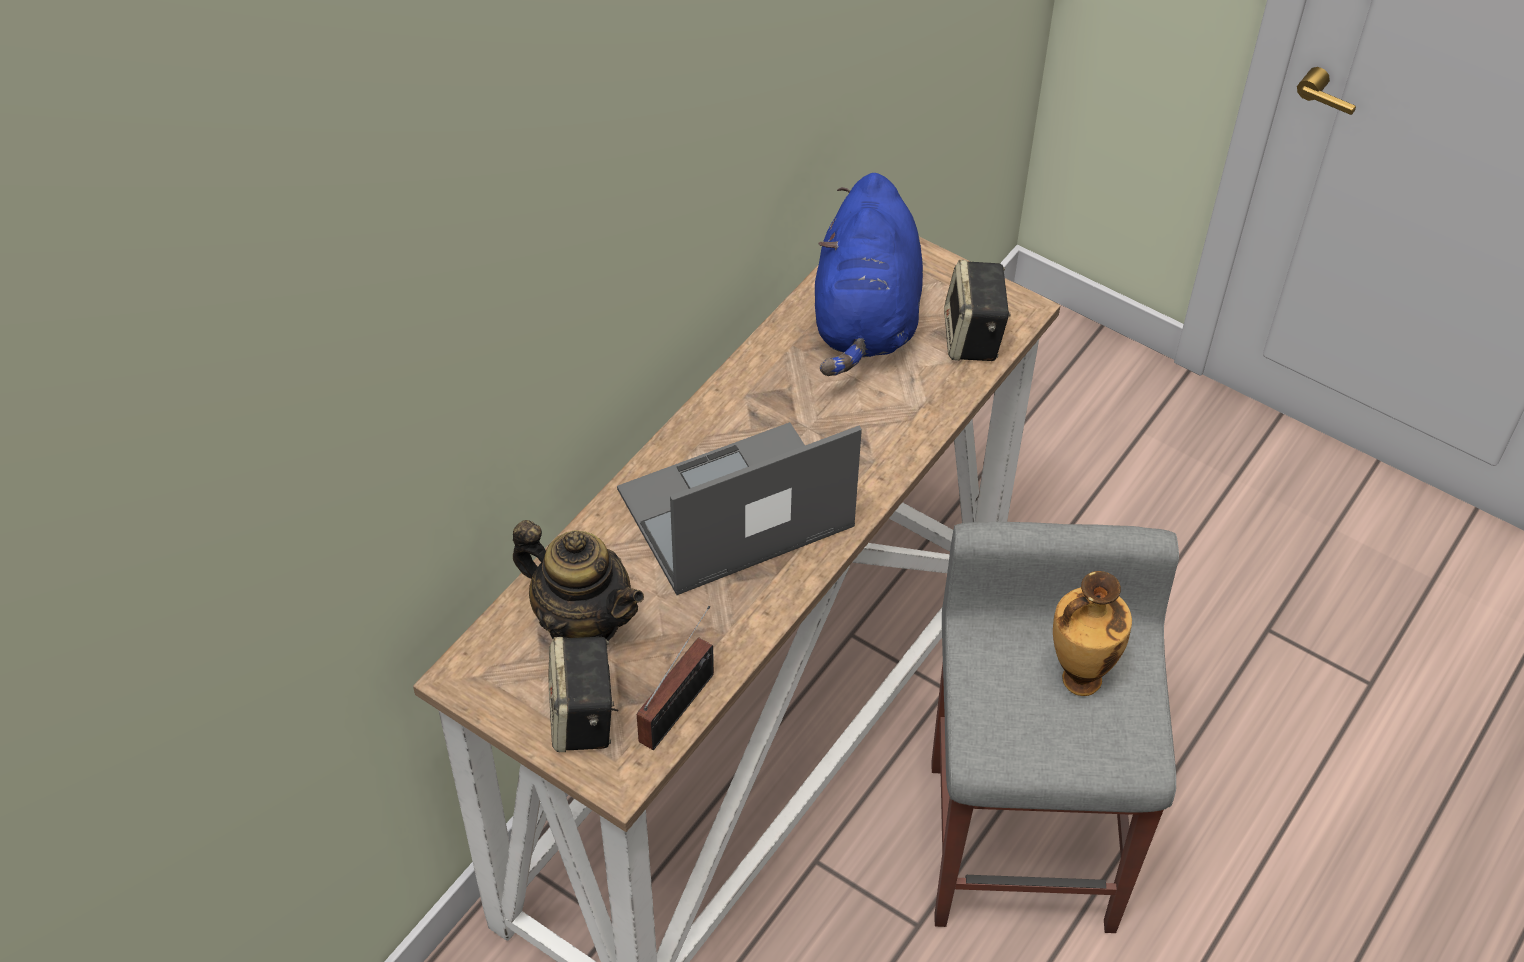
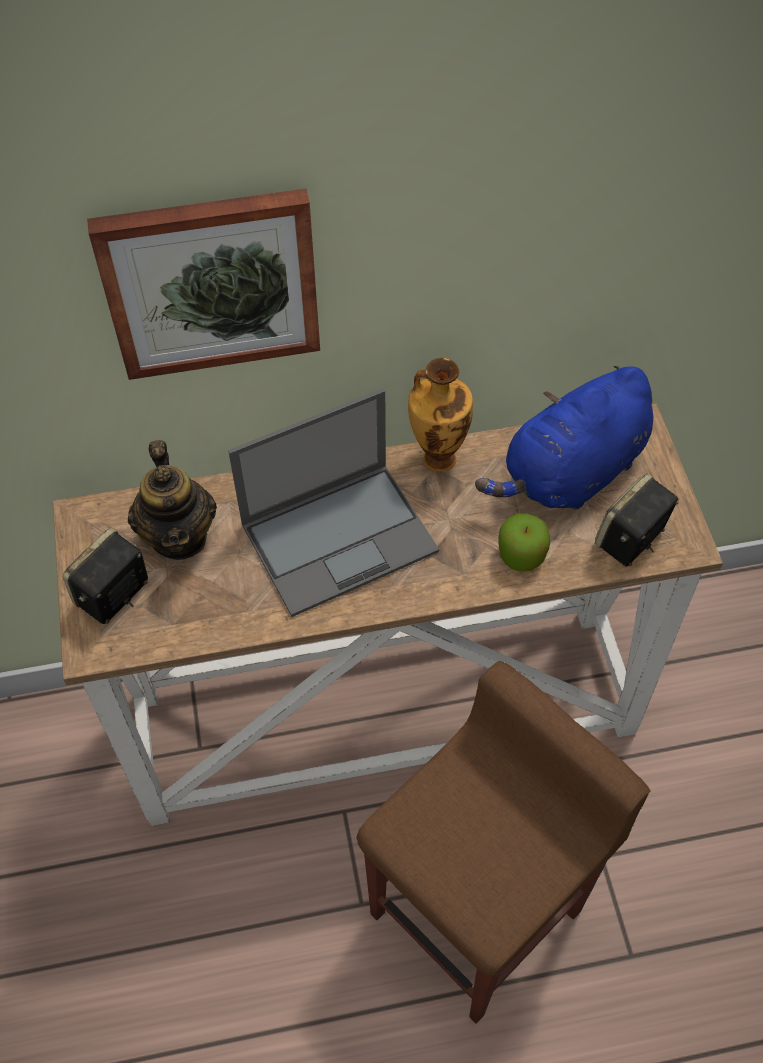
camera: 45 degrees right, 5 degrees up
(531, 298) = (211, 282): none -> picture
(681, 704) = (173, 633): radio -> none
(733, 510) = (341, 536): laptop -> laptop turned 135 degrees clockwise
(902, 412) = (521, 555): none -> apple
(1021, 840) = (478, 910): grey stool -> brown stool
(1078, 679) = (510, 836): vase -> vase (437, 457)

